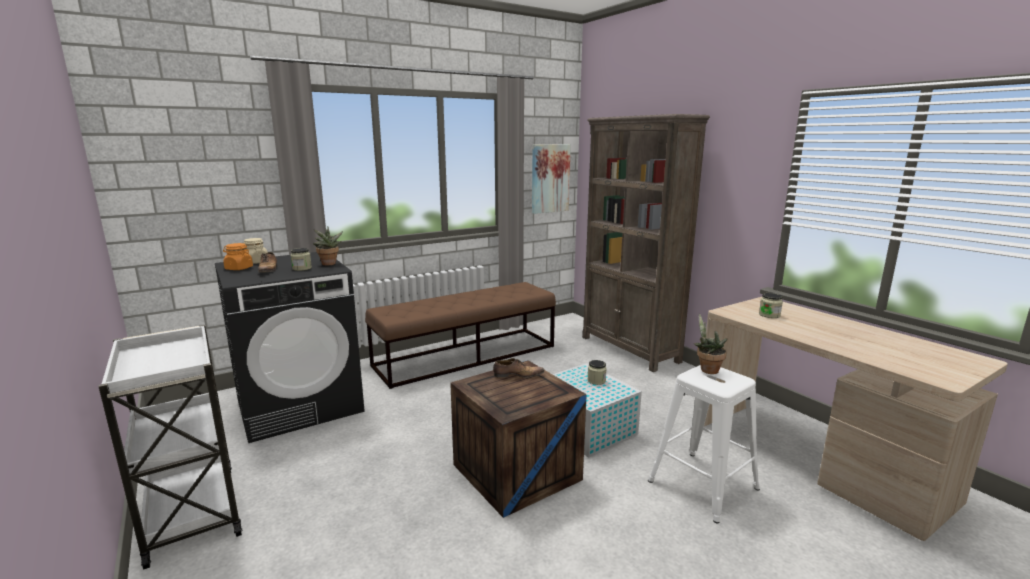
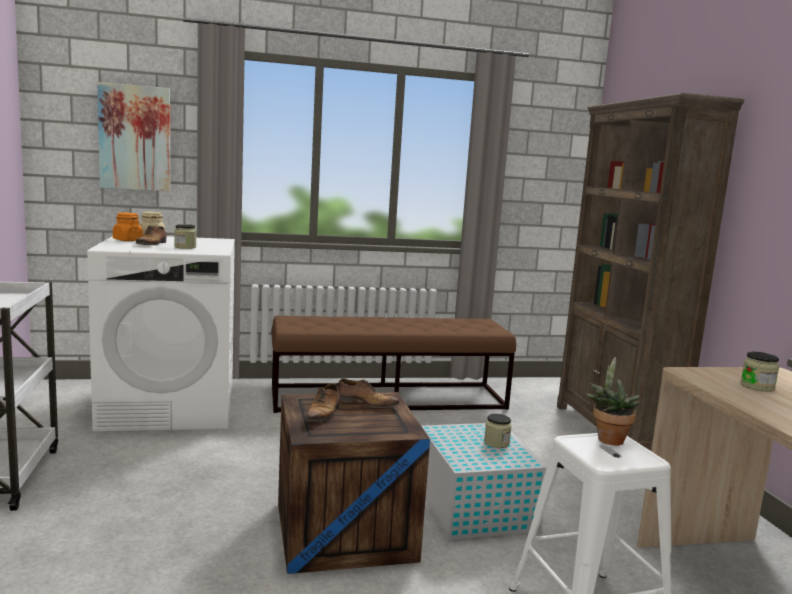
camera: 20 degrees right, 5 degrees down
(300, 404) = (170, 408): black washing machine -> white washing machine
(329, 264) = (217, 248): potted plant -> none
(498, 392) = (323, 414): none -> shoe
(550, 178) = (546, 188): picture -> picture (135, 138)

